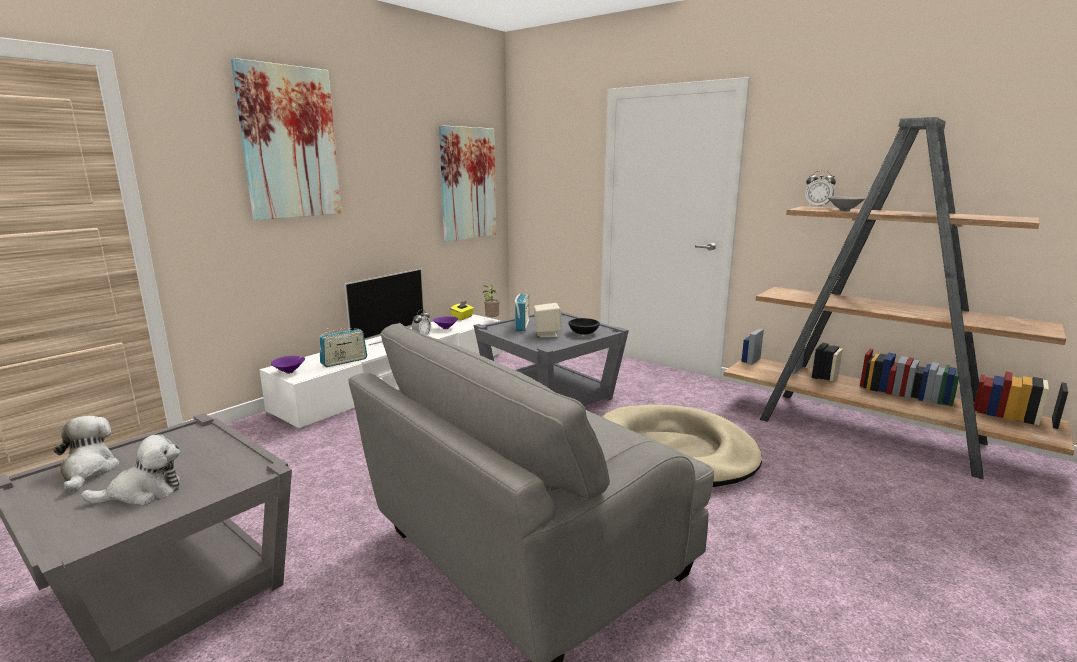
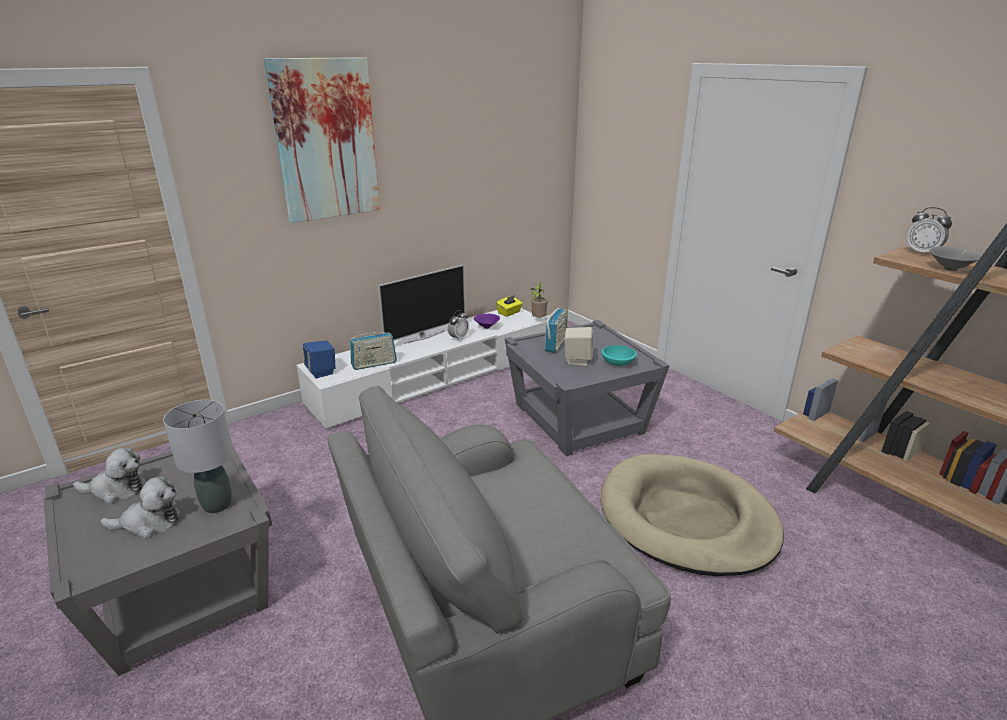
camera: 15 degrees right, 10 degrees up
(88, 471) = (116, 490): plush toy -> plush toy turned 90 degrees clockwise
(223, 467) = (217, 504): none -> grey table lamp
(290, 372) = (321, 372): purple bowl -> blue speaker
(468, 183) = (526, 165): picture -> none
(584, 333) = (618, 363): black bowl -> turquoise bowl

